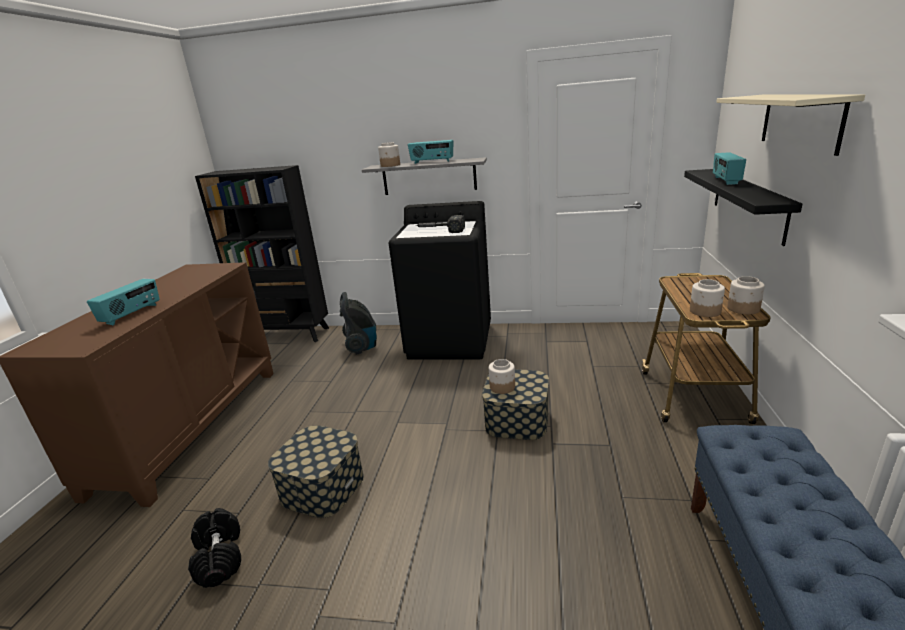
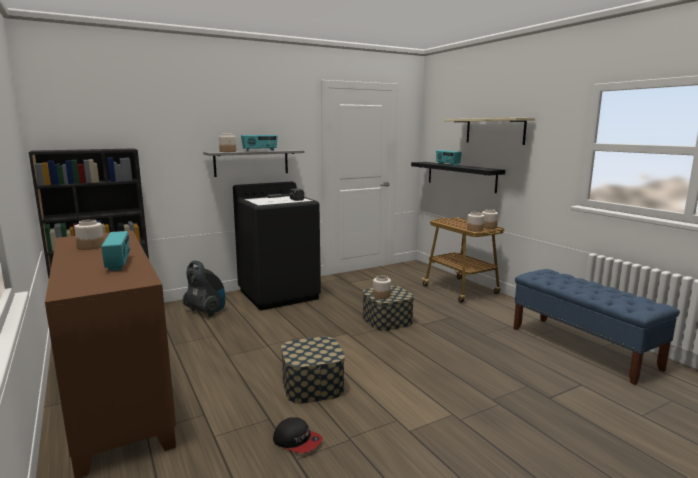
camera: 40 degrees left, 10 degrees down
(172, 283) = (91, 246): none -> jar
(220, 558) = (297, 441): black dumbbell -> cap

